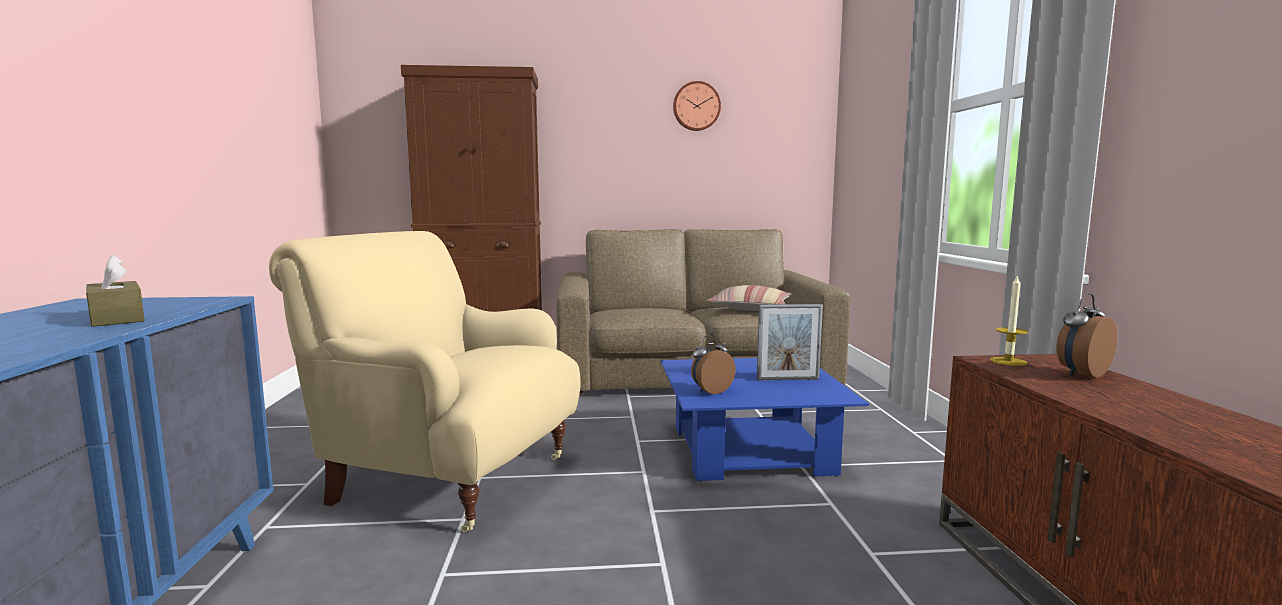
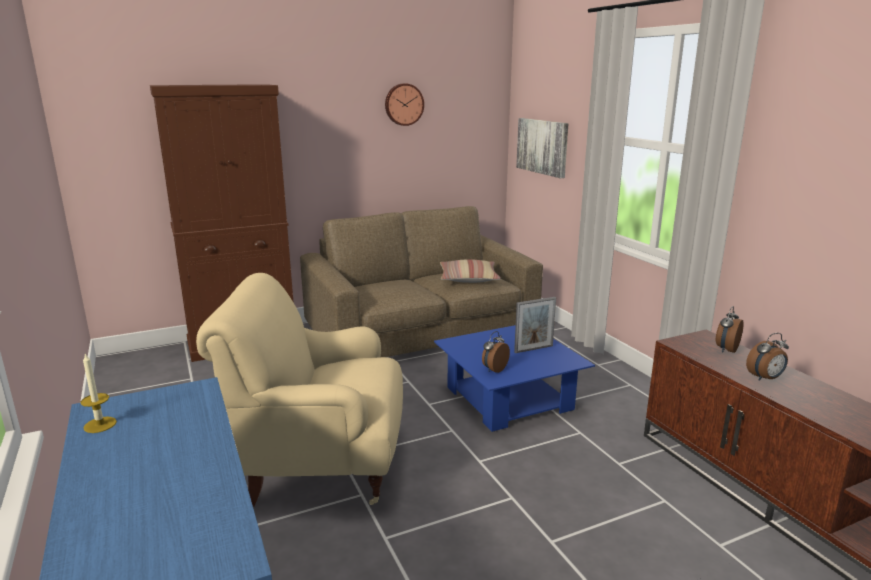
camera: 20 degrees left, 10 degrees up
(117, 318) = (185, 430): brown tissue box -> none
(867, 149) = (542, 146): none -> picture
(1008, 361) = (686, 342): candle -> candle (100, 425)
(1142, 410) = (765, 378): none -> alarm clock

